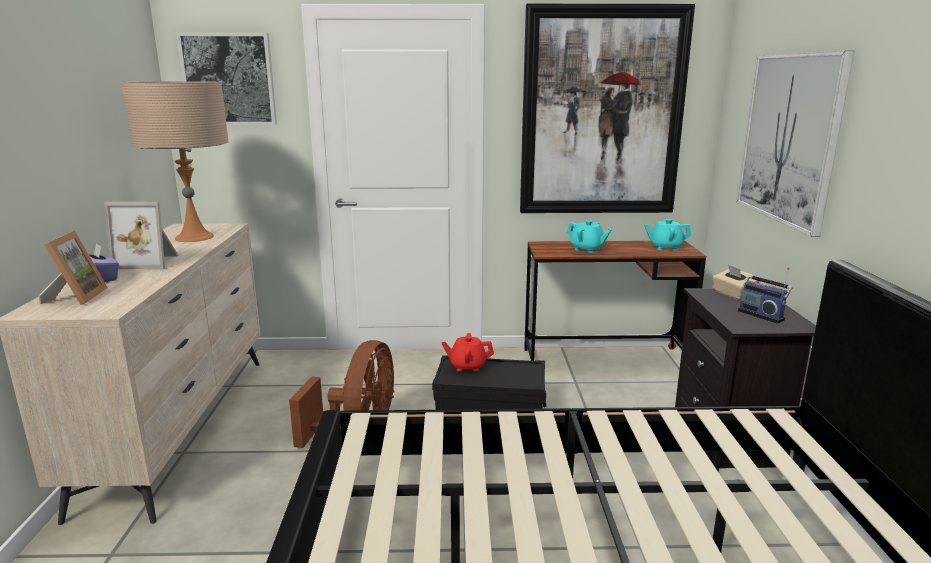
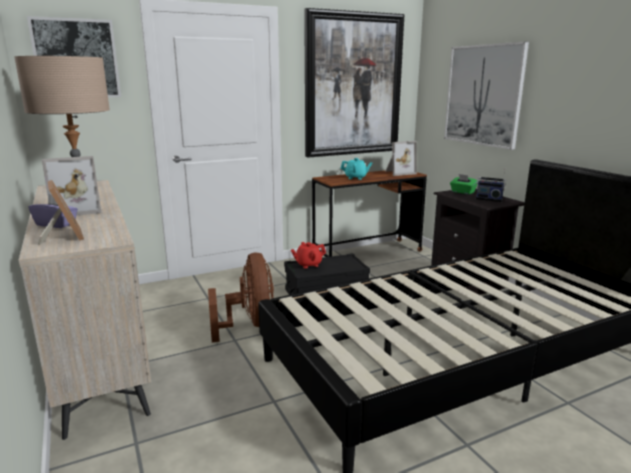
camera: 25 degrees left, 0 degrees up
(665, 247) = (399, 172): turquoise teapot -> picture frame
(733, 295) = (462, 192): beige tissue box -> green tissue box

